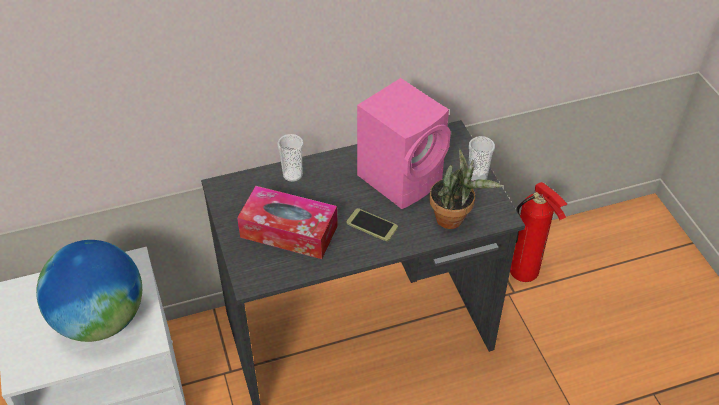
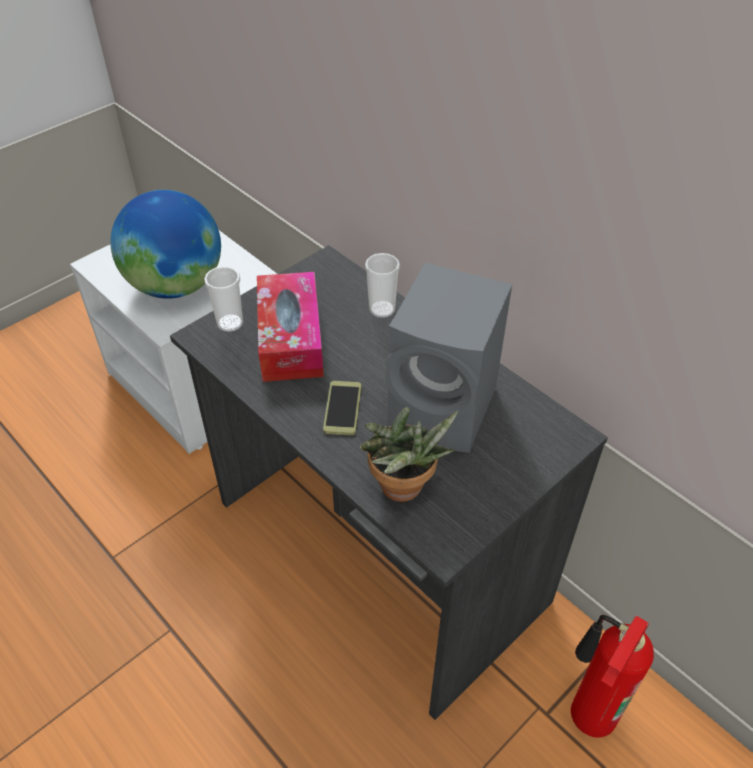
camera: 65 degrees right, 0 degrees up
(402, 177) = (446, 410): pink speaker -> grey speaker
(477, 177) = (503, 492): cup -> cup (230, 323)

